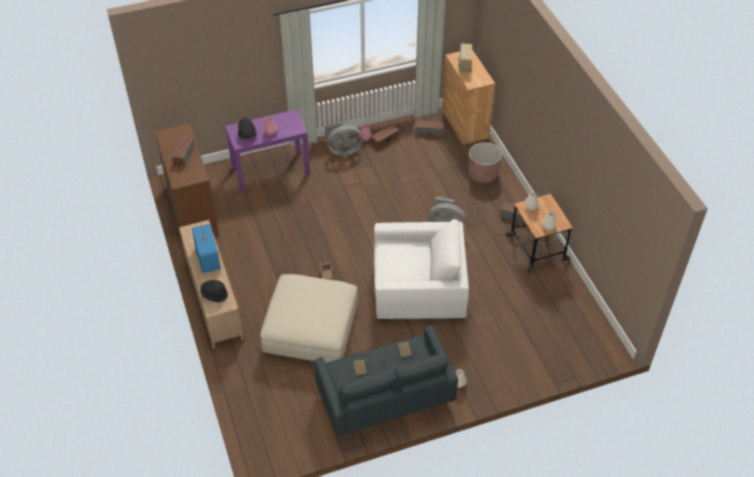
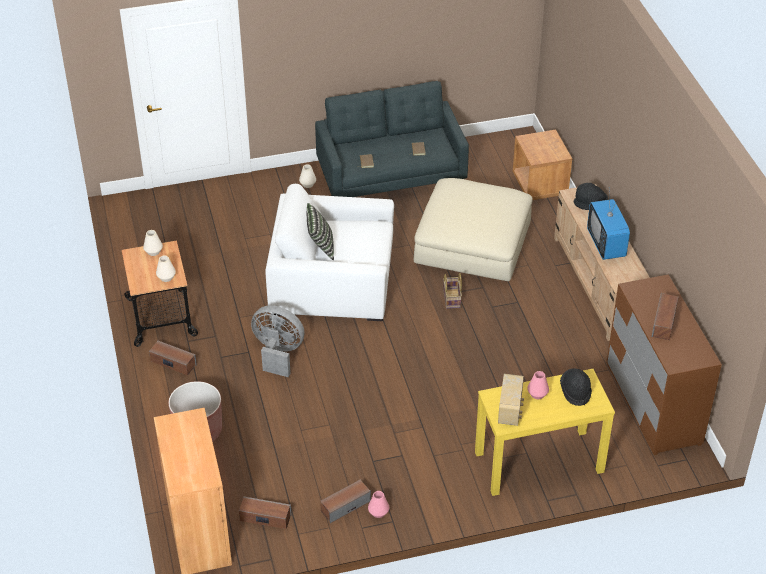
camera: 175 degrees left, 5 degrees down
(250, 398) = (540, 185): none -> brown nightstand
(271, 170) = (538, 462): purple console table -> yellow console table
(343, 150) = (418, 491): grey fan -> none
(428, 259) = (320, 246): none -> pillow
(464, 65) = (194, 457): radio -> radio (510, 410)

